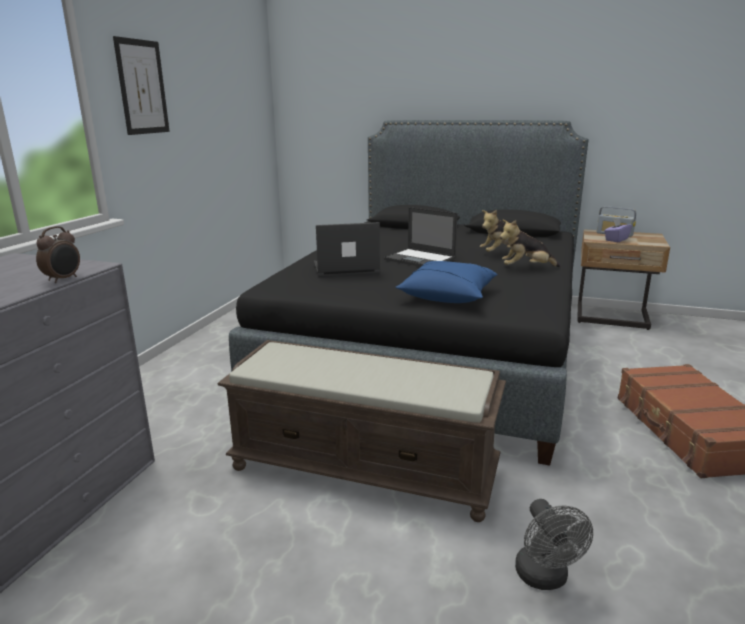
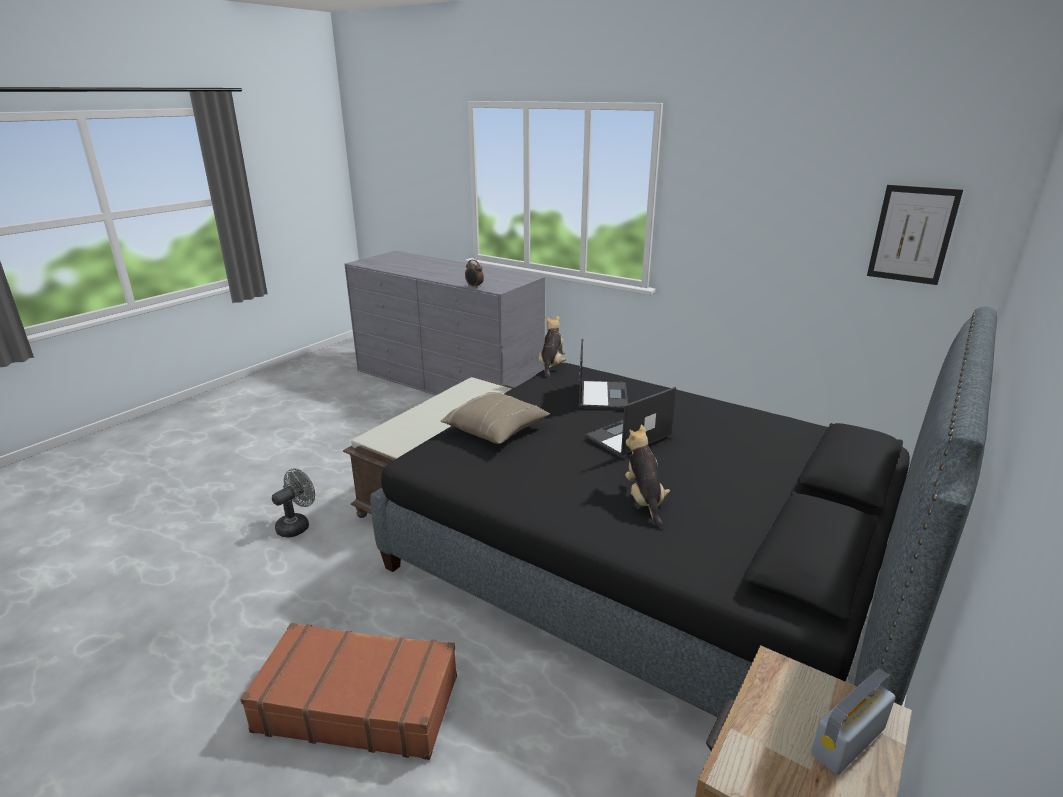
camera: 105 degrees right, 5 degrees up
(142, 87) = (718, 191): picture -> picture (912, 234)
(448, 295) = (496, 430): blue pillow -> beige pillow
(526, 268) = (566, 499): plush toy -> plush toy (551, 366)
(545, 578) = (297, 525): grey fan -> grey fan turned 120 degrees clockwise
(616, 240) = (779, 709): purple tissue box -> none

